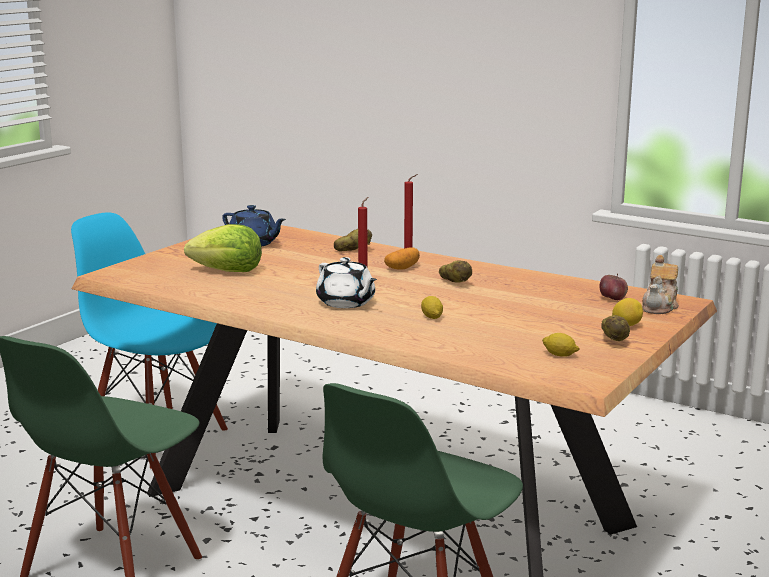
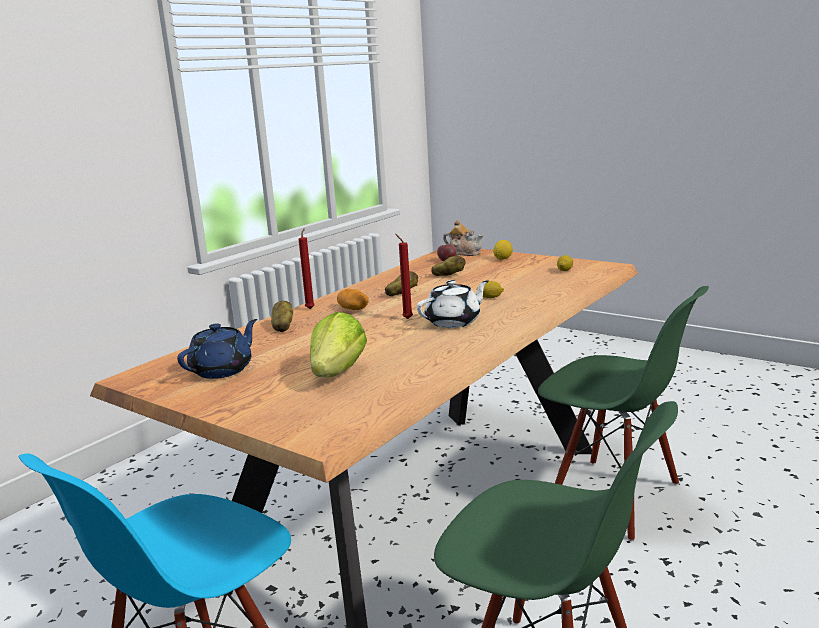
camera: 85 degrees left, 0 degrees up
(614, 341) = (533, 261): potato -> potato (449, 275)

